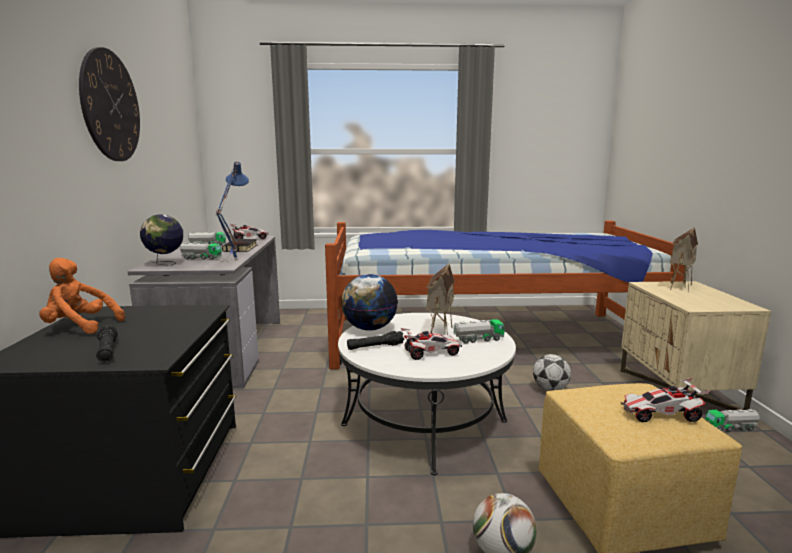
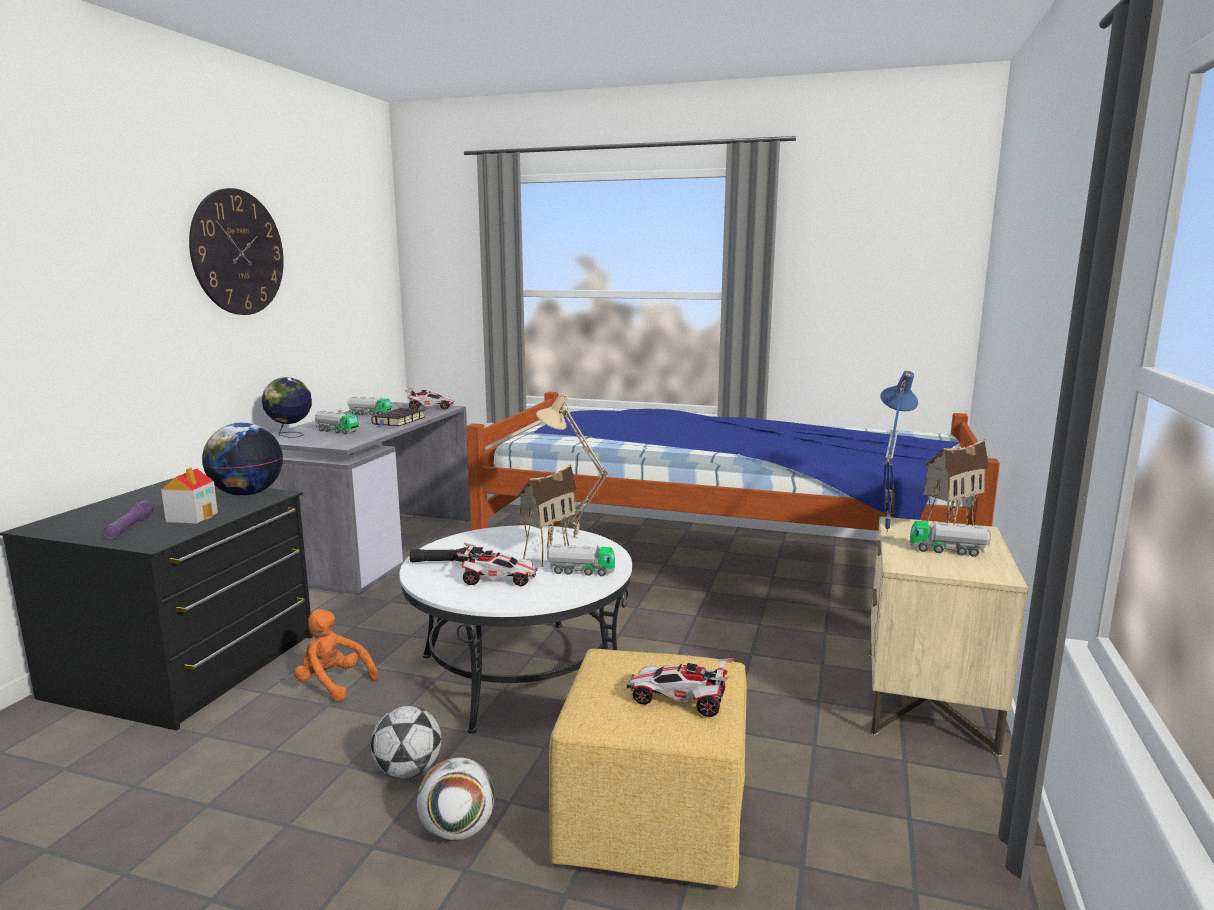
camera: 20 degrees right, 0 degrees up
(80, 327) = (139, 500): orange plush toy -> orange plush toy (333, 684)
(107, 350) = (130, 528): black flashlight -> purple flashlight
(158, 334) = (192, 517): none -> toy house
(234, 260) = (367, 436): blue table lamp -> blue table lamp (883, 532)
(369, 328) = (470, 539): globe -> globe (247, 494)
(440, 318) = (573, 538): none -> beige table lamp
(550, 389) = (733, 660): football -> football (408, 771)
(730, 428) = (951, 763): toy truck -> toy truck (947, 550)

